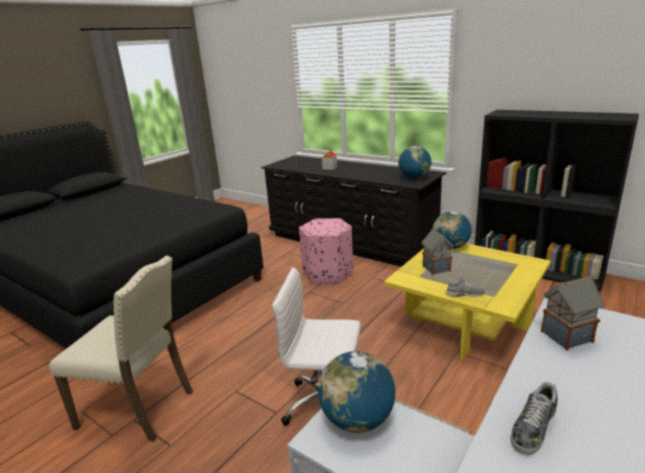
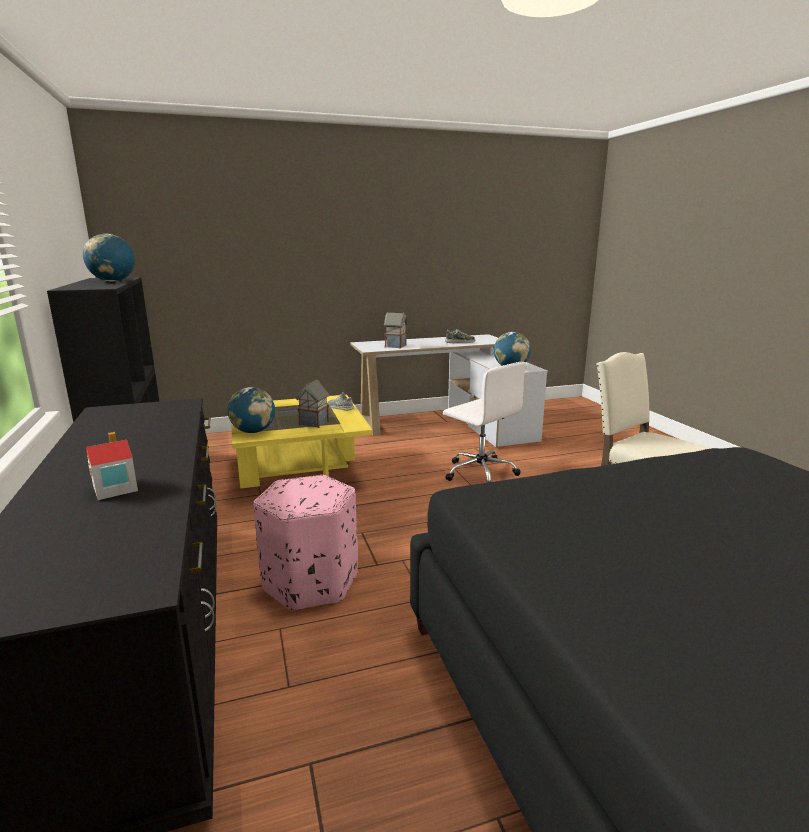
camera: 145 degrees left, 5 degrees down
(414, 178) = (147, 411): globe -> globe (113, 281)

